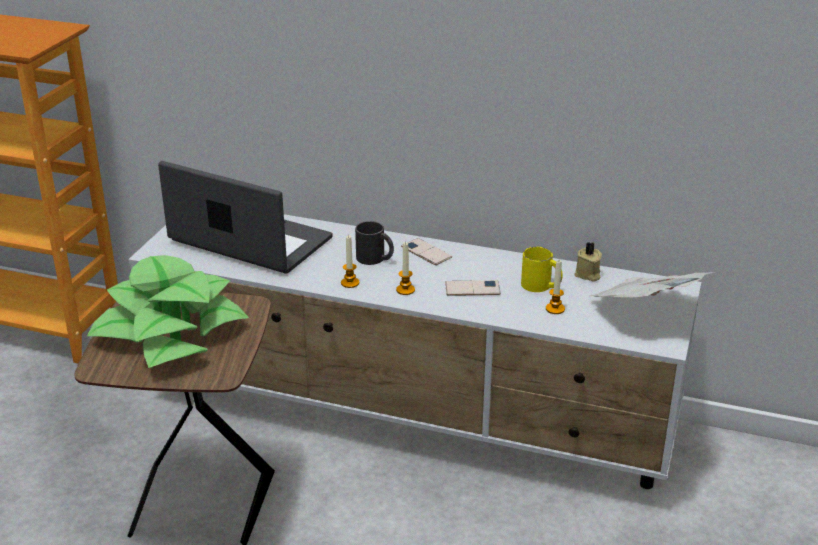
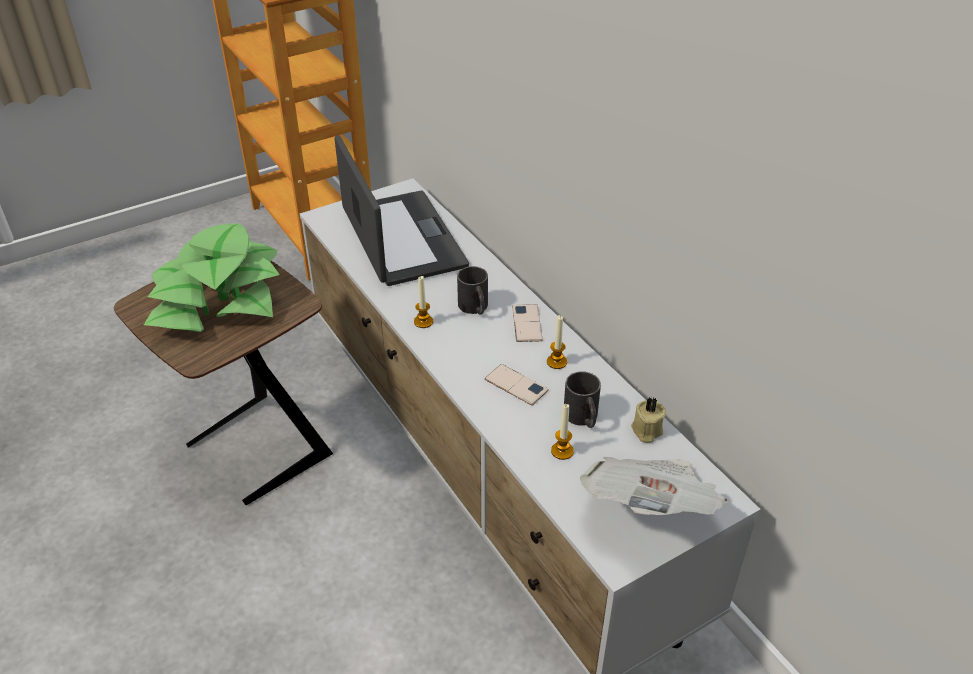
camera: 40 degrees right, 10 degrees up
(405, 290) = (458, 354): candle -> candle (556, 362)
(541, 286) = (583, 418): yellow mug -> black mug

